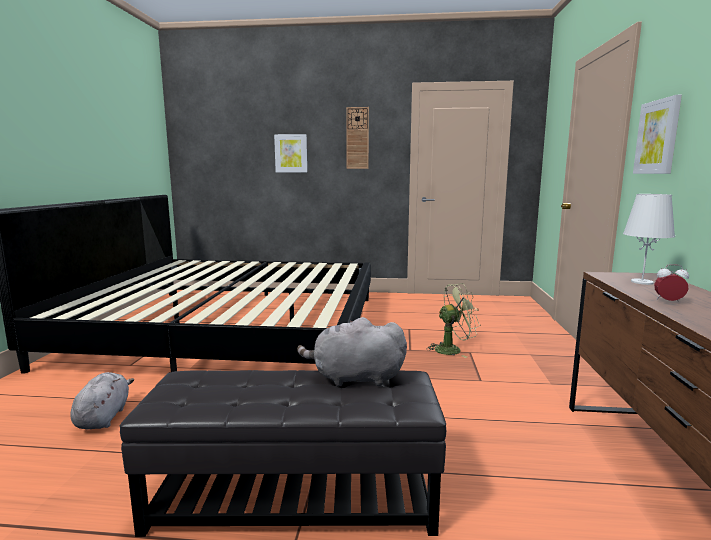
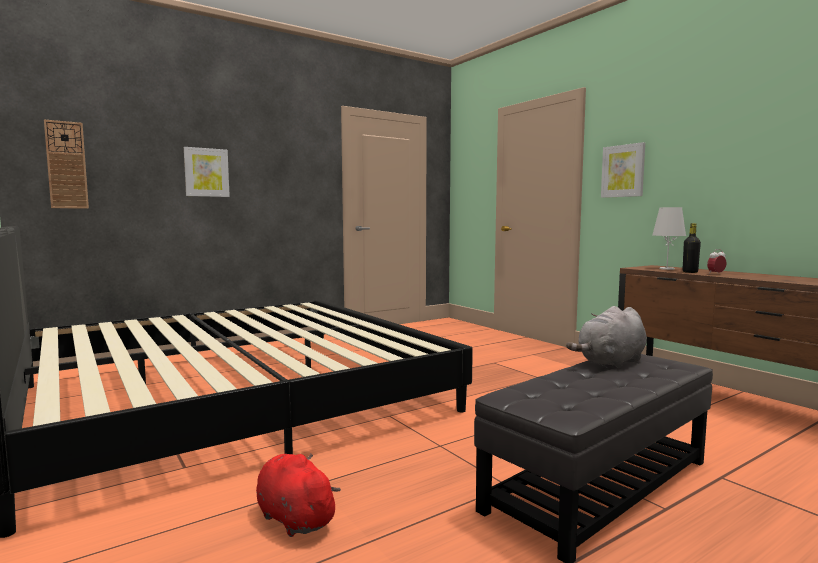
camera: 40 degrees left, 5 degrees down
(104, 417) = (293, 517): grey plush toy -> red plush toy
(357, 138) = (288, 159): wall clock -> wall clock (66, 165)
(452, 349) = (479, 364): green fan -> none
(644, 292) = (690, 272): none -> black bottle

